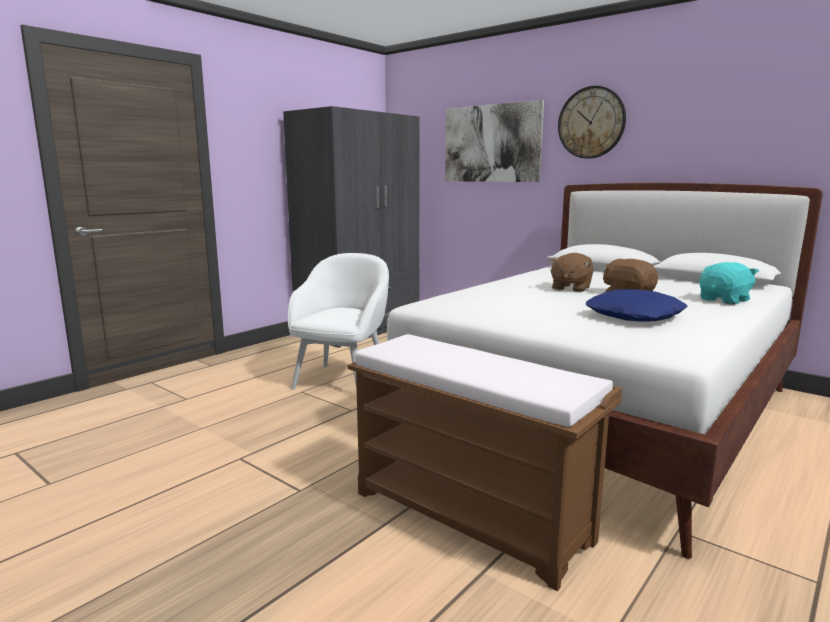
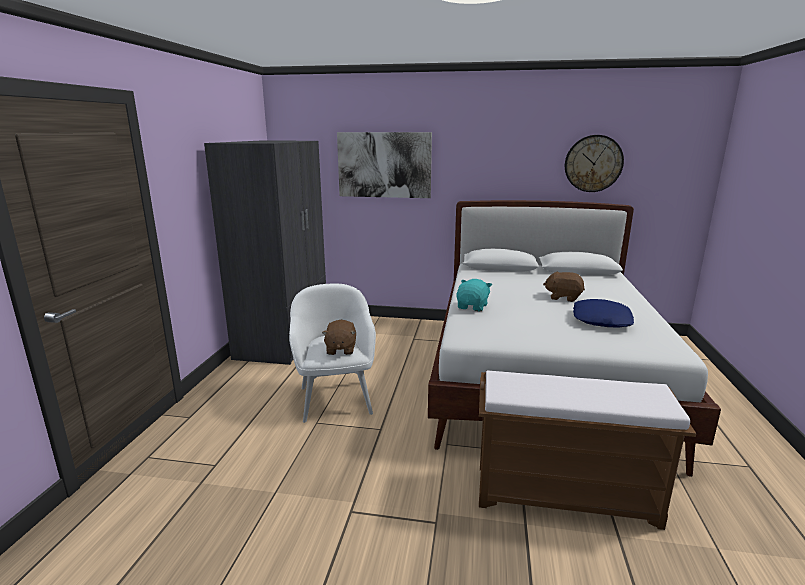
camera: 30 degrees left, 5 degrees up
(570, 288) = (521, 296): brown plush toy -> brown plush toy (340, 349)
(591, 122) = (473, 153): wall clock -> wall clock (593, 163)
(725, 300) = (616, 292): turquoise plush toy -> turquoise plush toy (472, 307)

